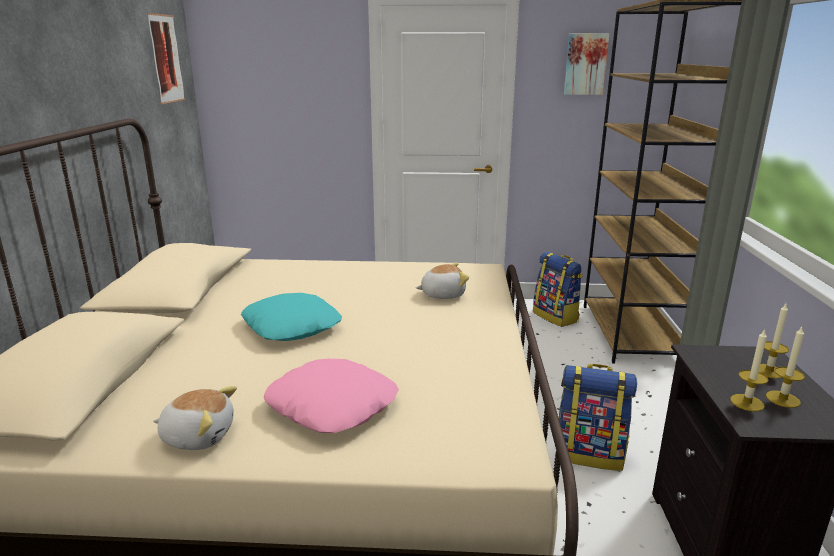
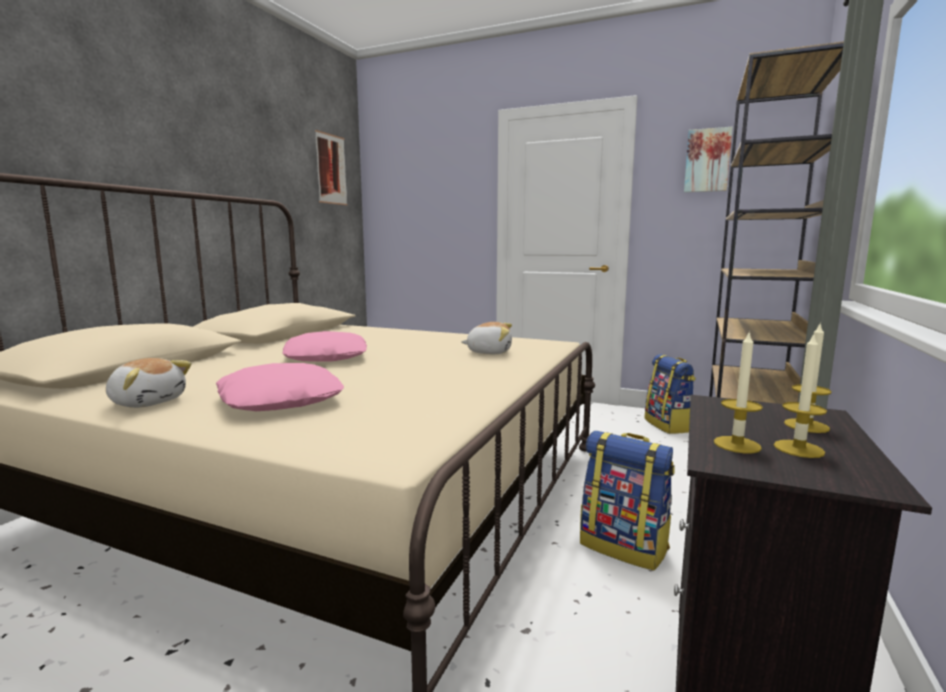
camera: 20 degrees right, 10 degrees down
(292, 326) = (327, 357): turquoise pillow -> pink pillow

